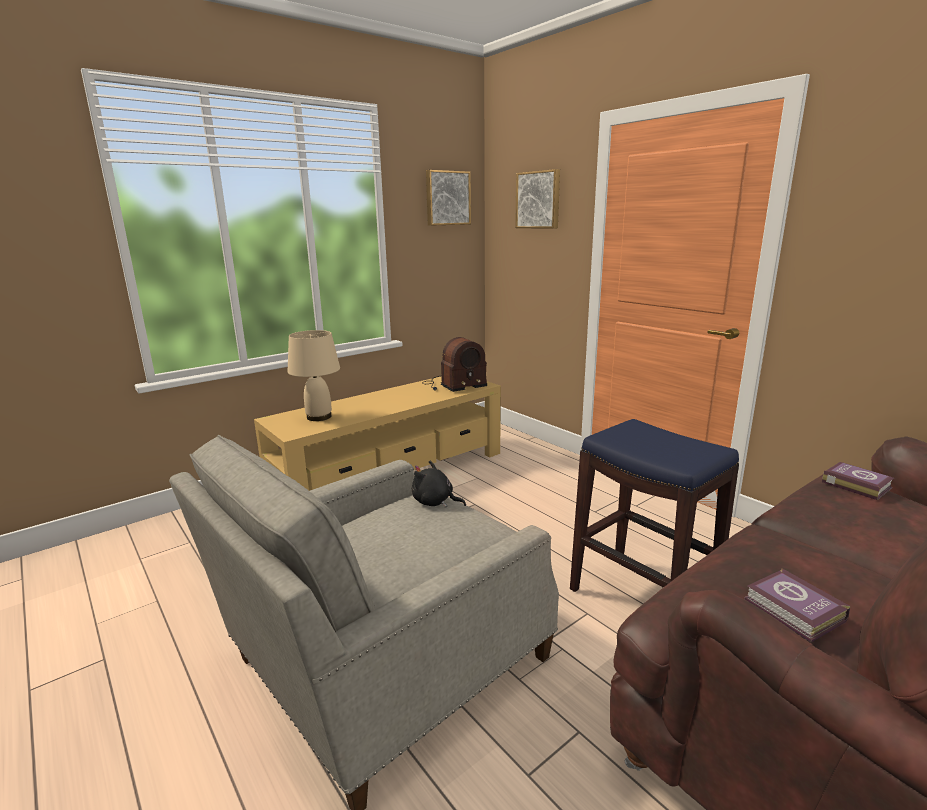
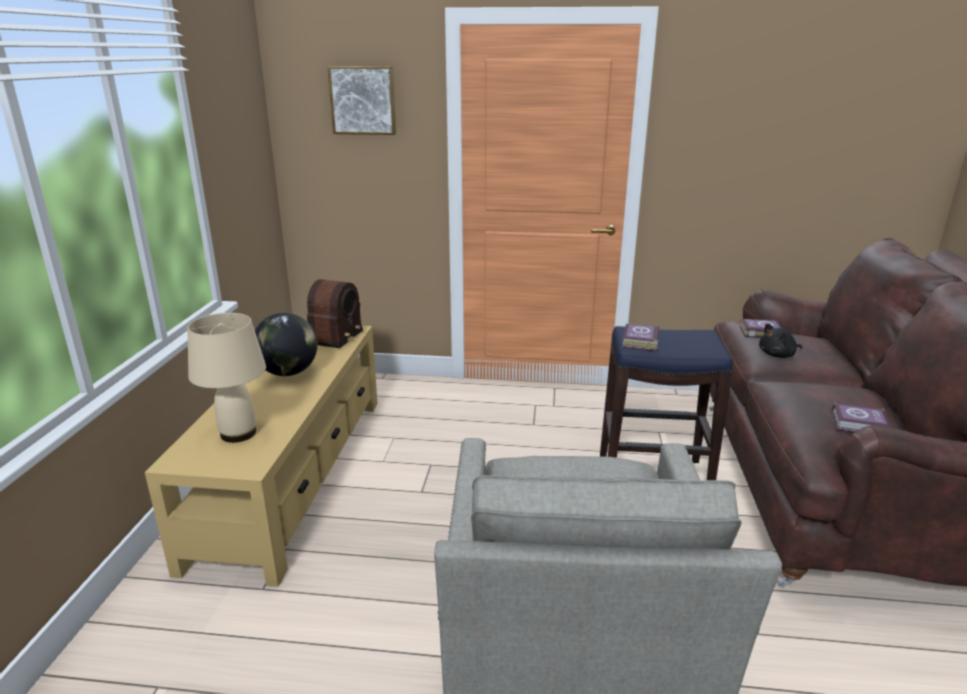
camera: 45 degrees left, 5 degrees up
(401, 396) = (288, 372): none -> globe
(435, 502) = (545, 464): black plush toy -> black plush toy (778, 355)
(447, 198) = (240, 98): picture -> none
(623, 433) = (639, 341): none -> book

